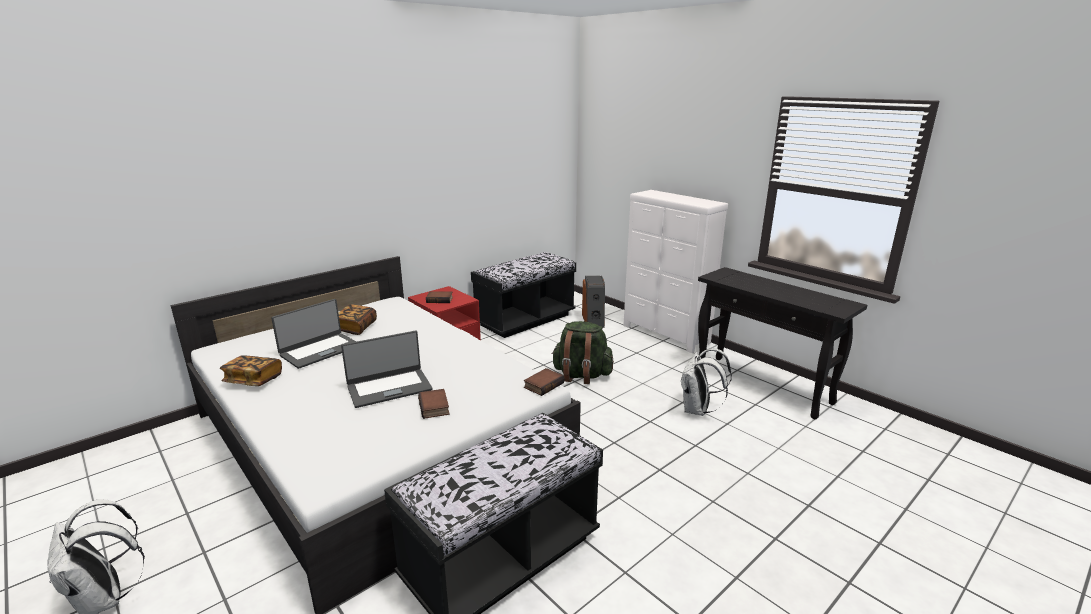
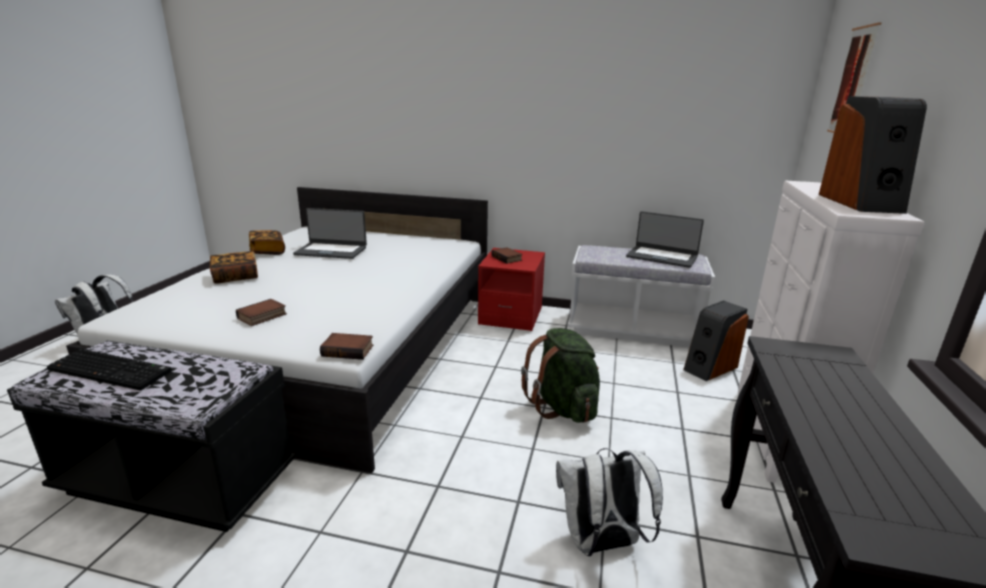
camera: 55 degrees right, 0 degrees up
(355, 327) = (389, 248): book -> book (236, 277)
(389, 387) = (286, 290): laptop -> laptop (662, 257)
(481, 478) = (113, 370): none -> keyboard
(525, 320) = (632, 329): black bench -> white bench
(627, 132) = (853, 81): none -> picture
(691, 199) = (861, 203): none -> speaker

